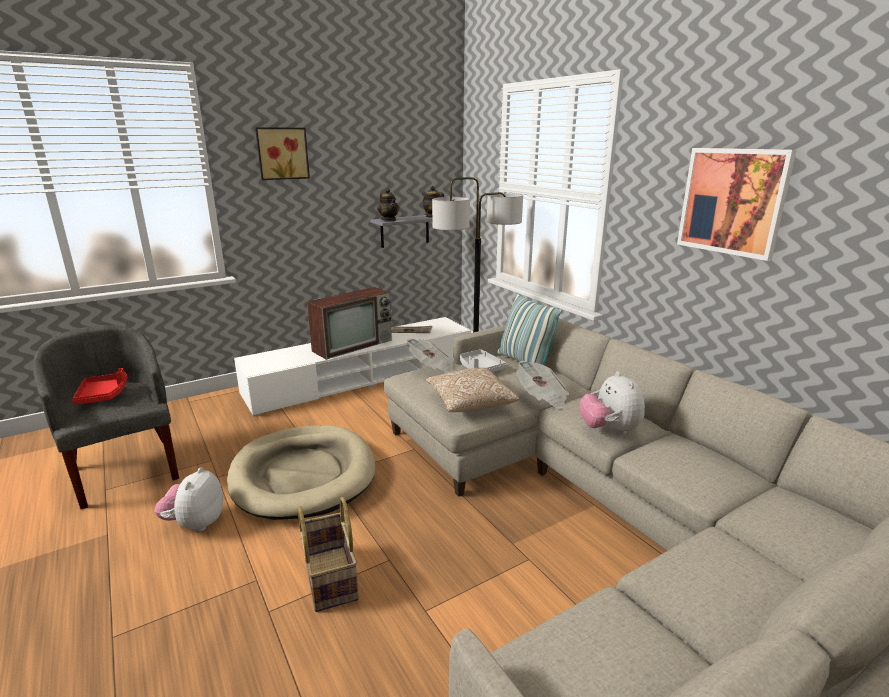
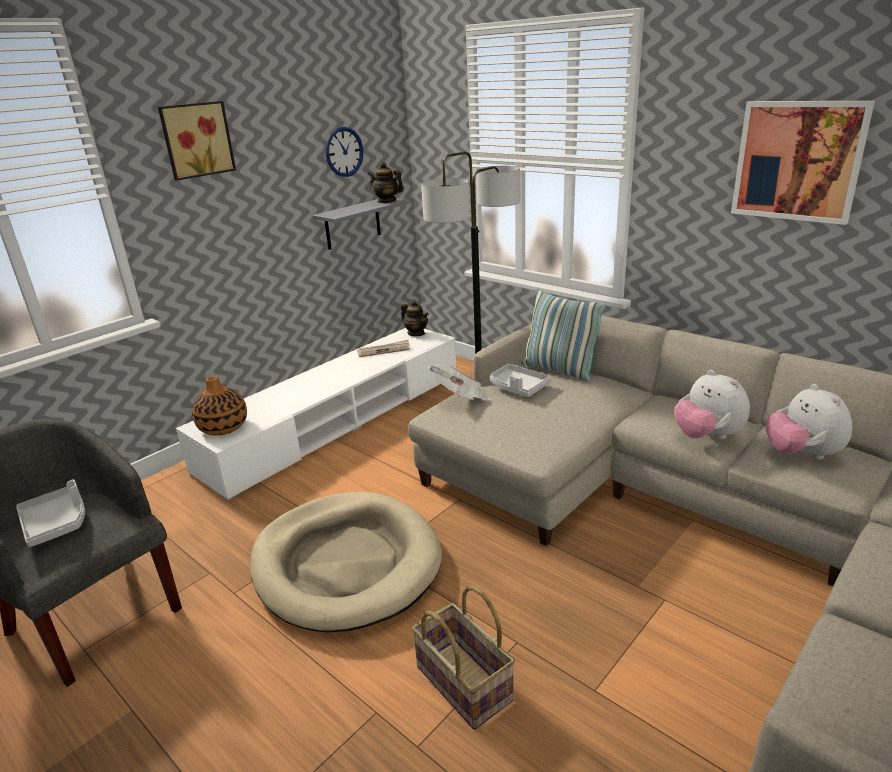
camera: 15 degrees left, 5 degrees up
(103, 395) = (57, 523): red tray -> grey tray
(195, 523) = (247, 662): plush toy -> plush toy (802, 454)
(264, 362) = (223, 427): none -> vase
(353, 345) = (325, 382): television -> none
(388, 220) = (338, 213): teapot -> teapot (416, 333)
(403, 175) = (344, 152): none -> wall clock
(470, 402) = (536, 433): pillow -> none
(542, 397) = (610, 411): newspaper -> none

